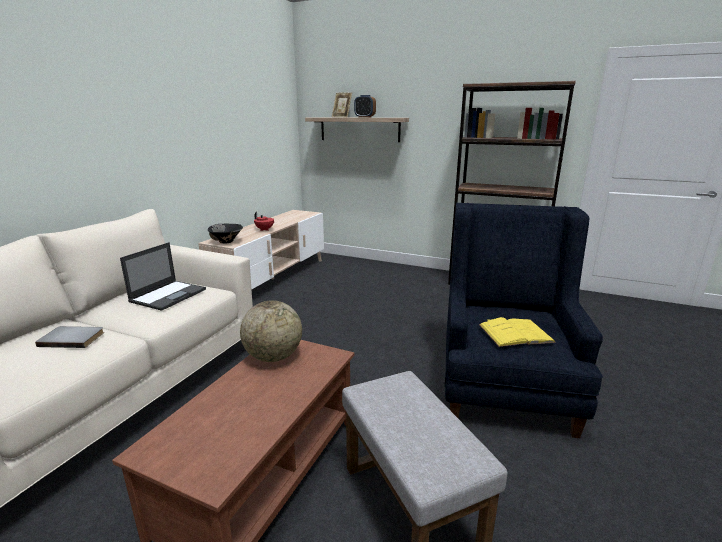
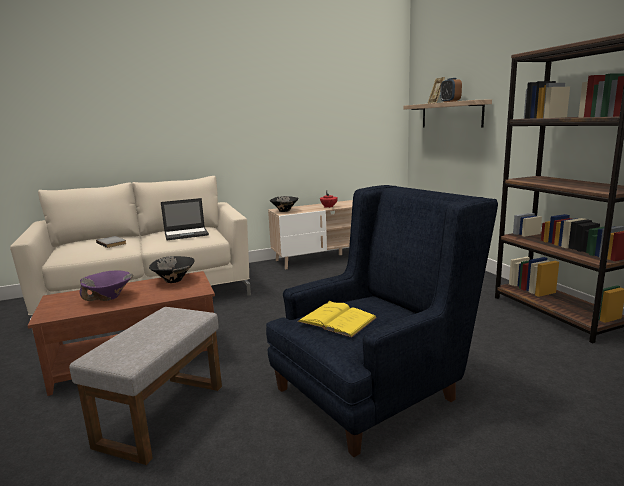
camera: 45 degrees right, 5 degrees down
(243, 411) = (109, 297): none -> purple bowl
(273, 357) = (174, 281): globe -> black bowl

